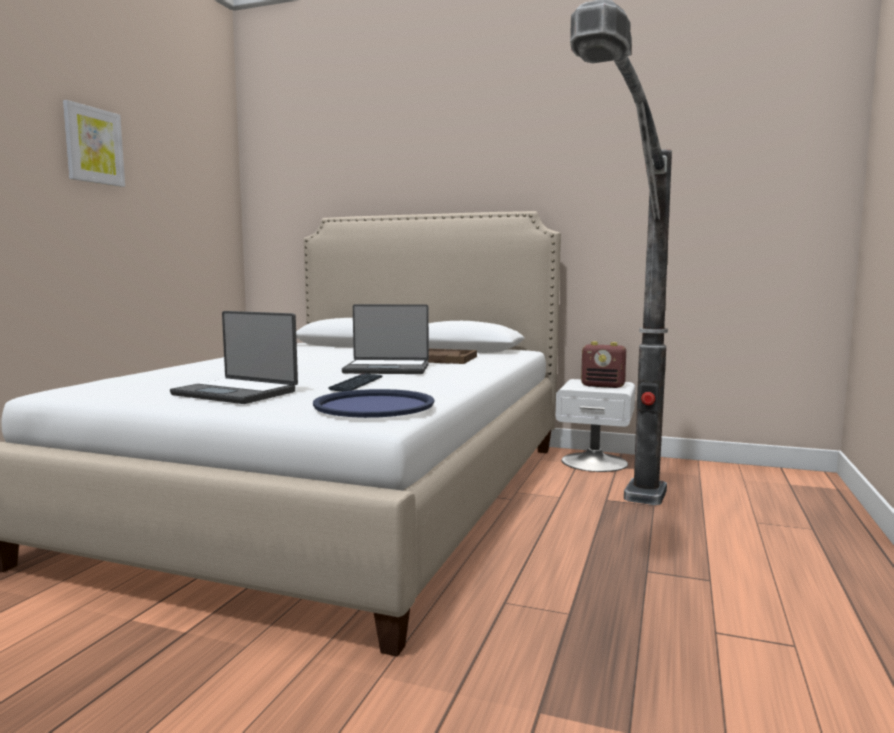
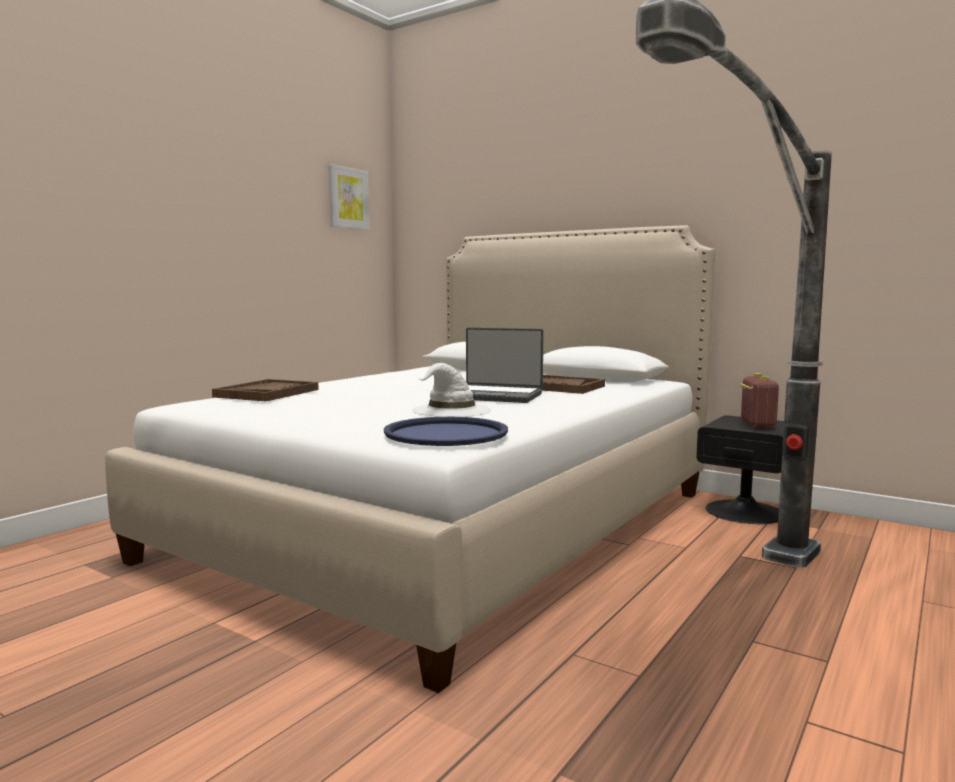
camera: 15 degrees right, 0 degrees up
(93, 145) = (244, 173): picture -> picture (348, 198)
(151, 375) = (267, 393): none -> brown tray
(237, 393) = (329, 414): laptop -> none
(357, 384) = (451, 410): keyboard -> white hat
(594, 461) = (745, 511): white nightstand -> black nightstand
(603, 386) = (757, 425): radio -> radio turned 120 degrees counterclockwise

